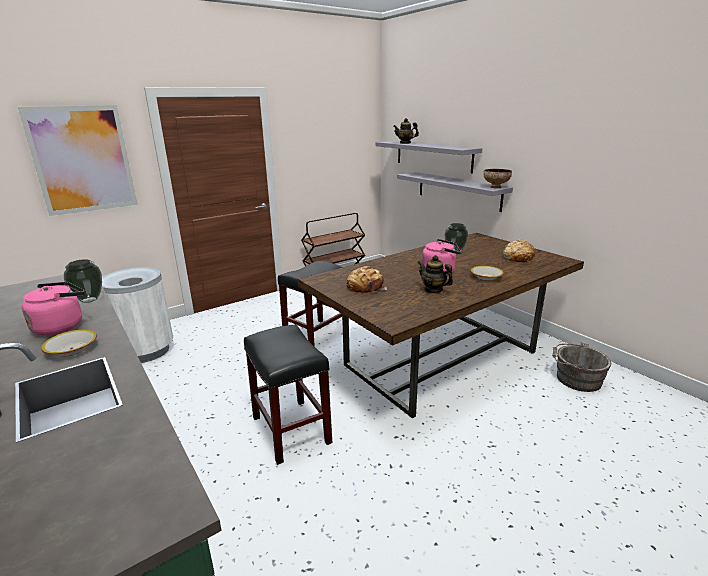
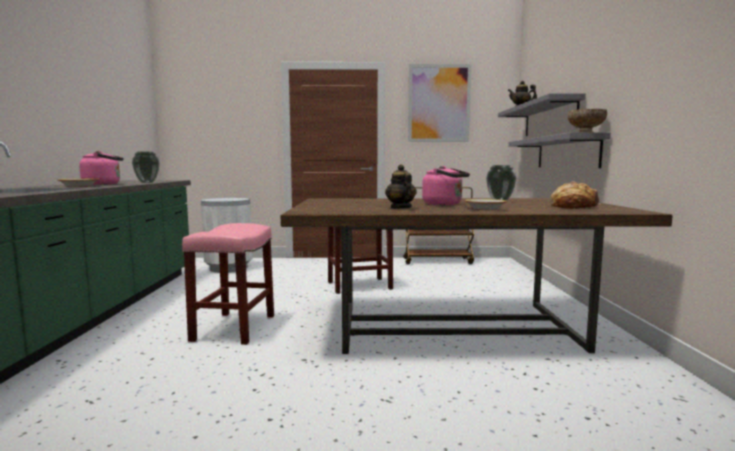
camera: 35 degrees right, 15 degrees down
(82, 160) = (229, 114): picture -> picture (439, 103)
(290, 429) = (234, 328): black stool -> pink stool
(365, 287) = (344, 203): bread -> none
(575, 379) = (620, 391): grey bucket -> none

